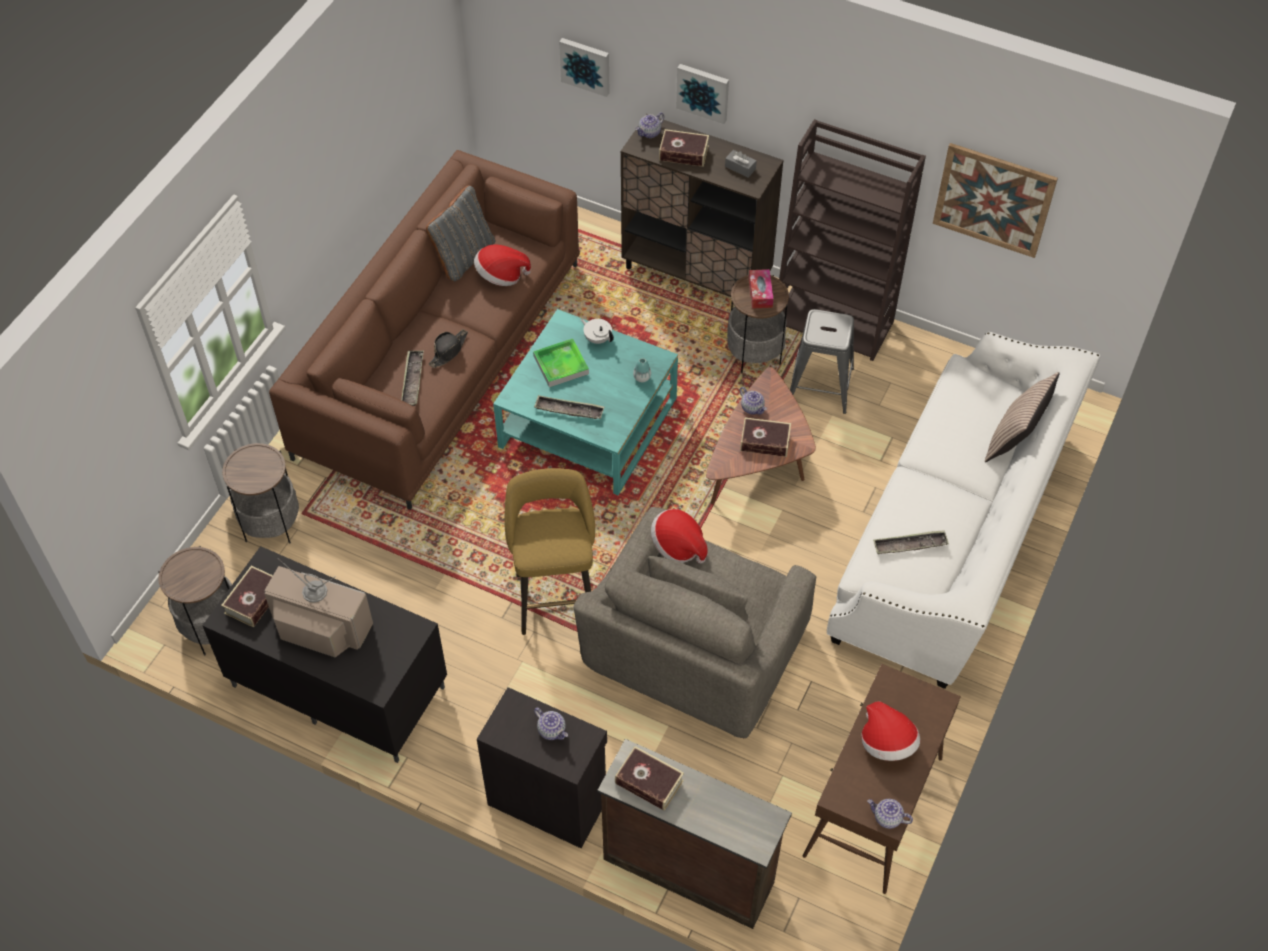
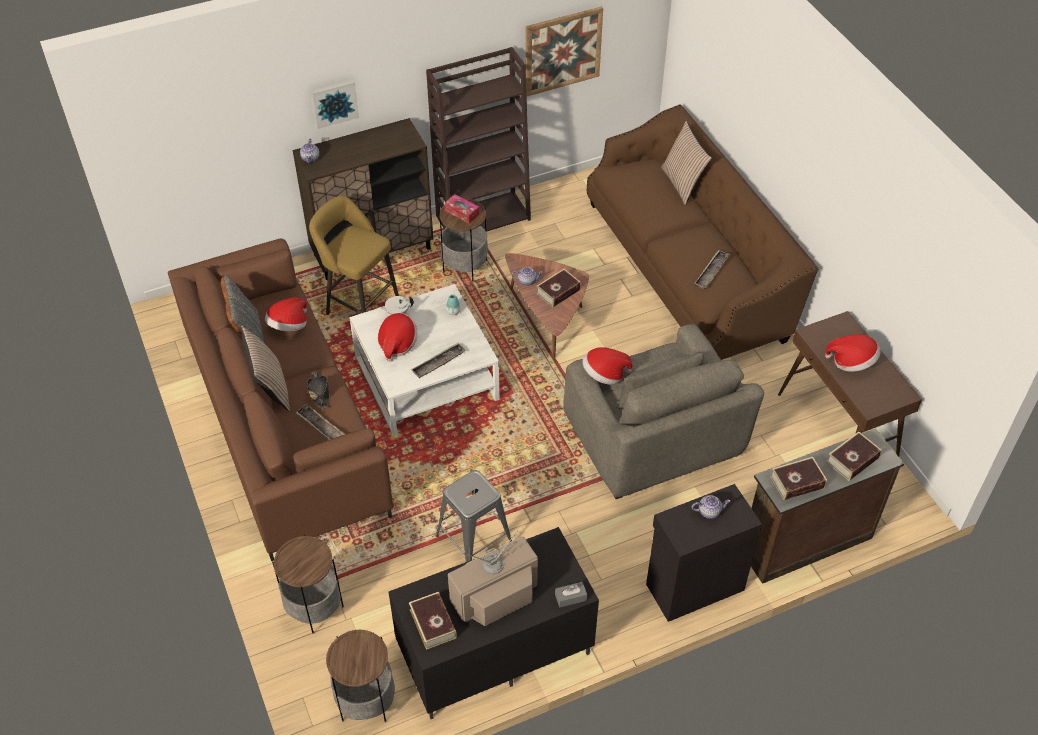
camera: 50 degrees left, 5 degrees down
(421, 315) = (270, 388): none -> pillow
(555, 595) = (542, 481): yellow stool -> yellow stool (359, 306)
(561, 365) = (397, 344): tray -> hat
(586, 65) = (230, 142): picture -> none
(588, 423) = (426, 378): turquoise coffee table -> white coffee table
(683, 153) = (347, 154): book -> book (852, 460)
(740, 168) = (392, 138): grey tissue box -> grey tissue box (570, 597)
(820, 385) = (522, 253): grey stool -> grey stool (474, 540)
(887, 818) = (902, 395): teapot -> none
(952, 534) = (687, 269): white sofa -> brown sofa

